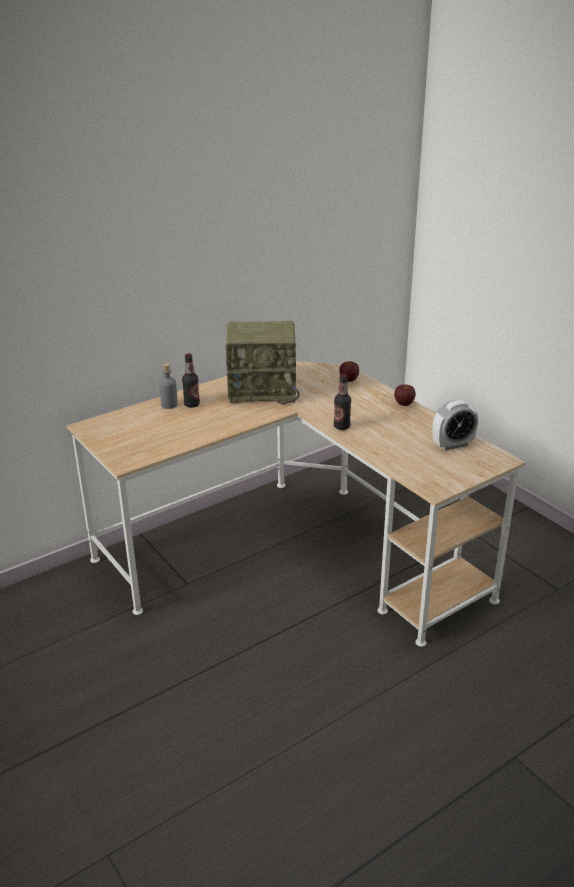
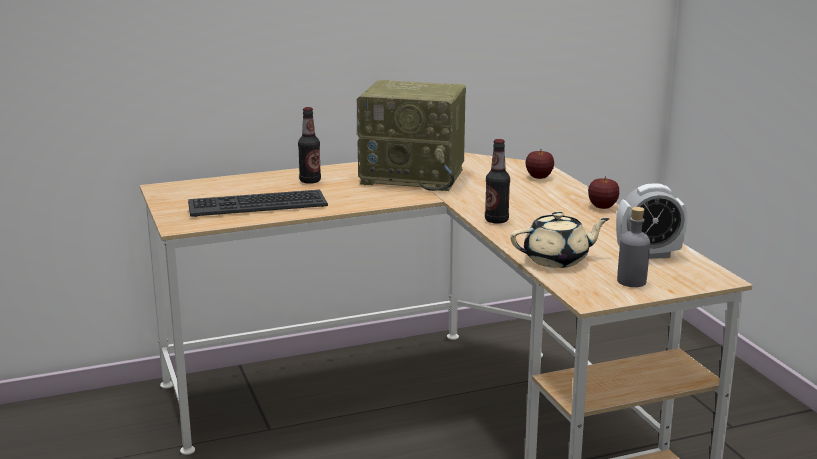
camera: 15 degrees right, 10 degrees down
(167, 434) = (257, 204): none -> keyboard
(169, 404) = (281, 178): grey bottle -> grey bottle (631, 281)
(399, 458) = (557, 260): none -> beige teapot

